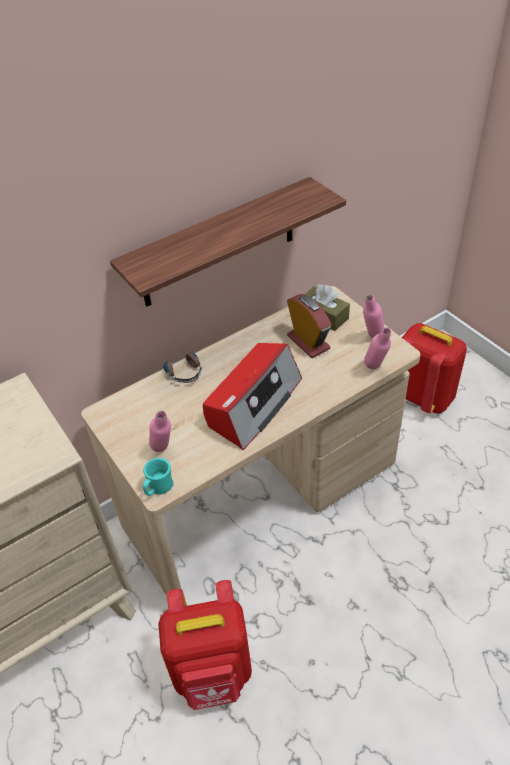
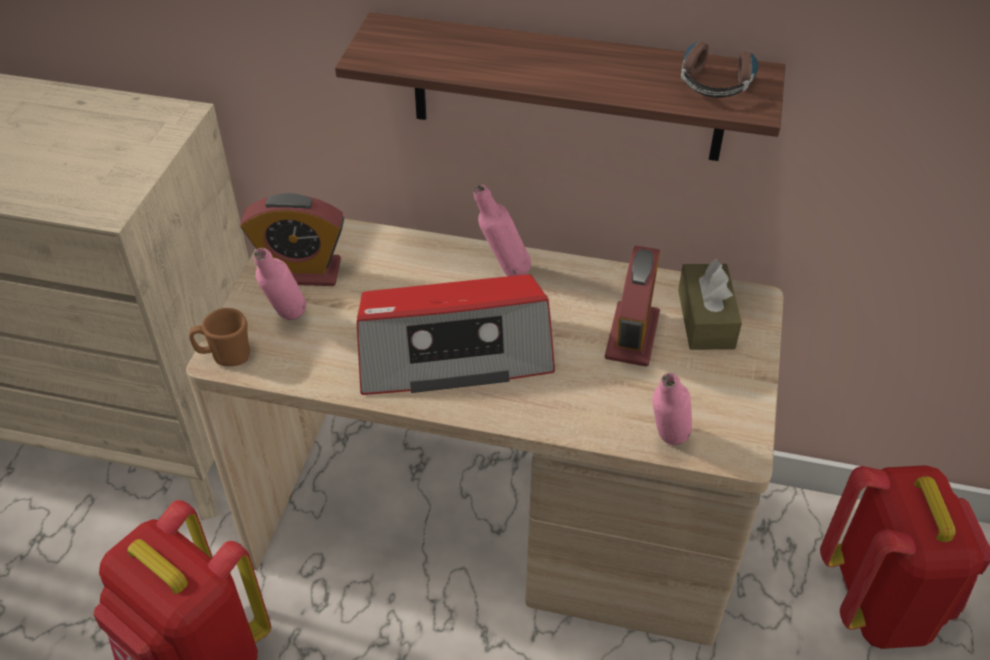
camera: 45 degrees right, 0 degrees up
(136, 427) = (301, 272): none -> alarm clock
(158, 488) = (225, 356): turquoise mug -> brown mug
(182, 369) = (439, 247): headphones -> headphones (717, 77)
(371, 339) = (725, 401): pink bottle -> pink bottle (502, 273)

